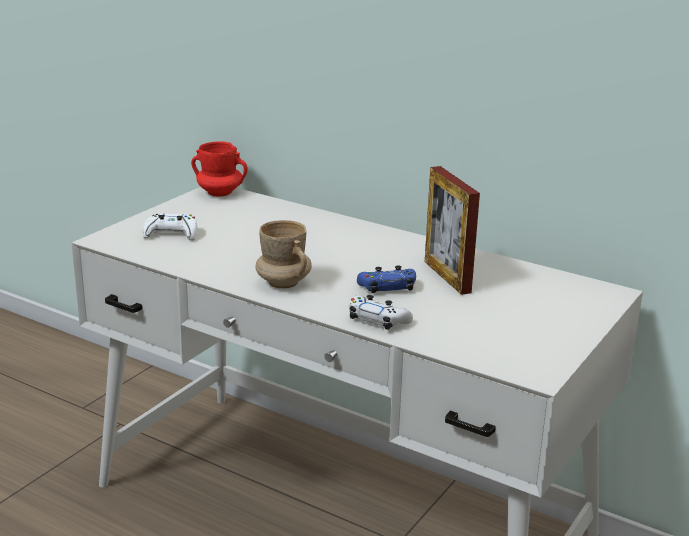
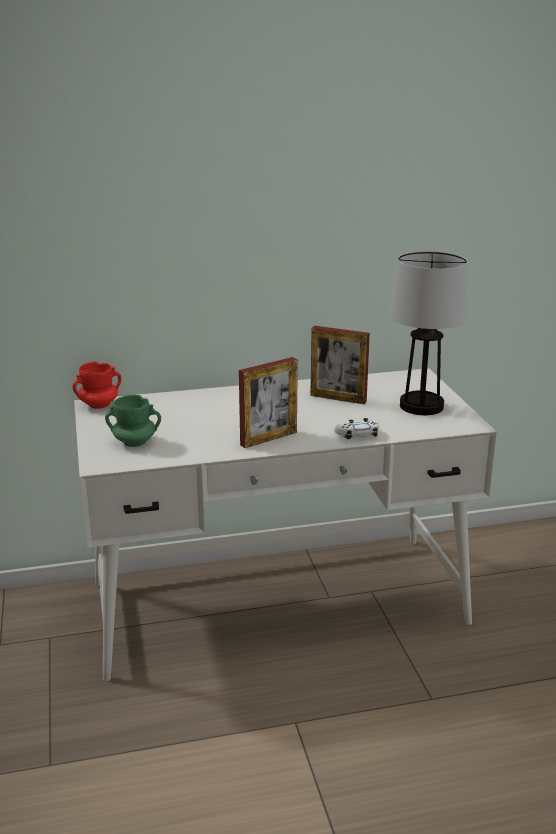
camera: 45 degrees left, 0 degrees up
(171, 234) = (135, 442): white game controller -> green mug
(283, 283) = (268, 438): beige mug -> picture frame
(387, 287) = (324, 416): blue game controller -> none
(523, 325) = (420, 406): none -> table lamp

